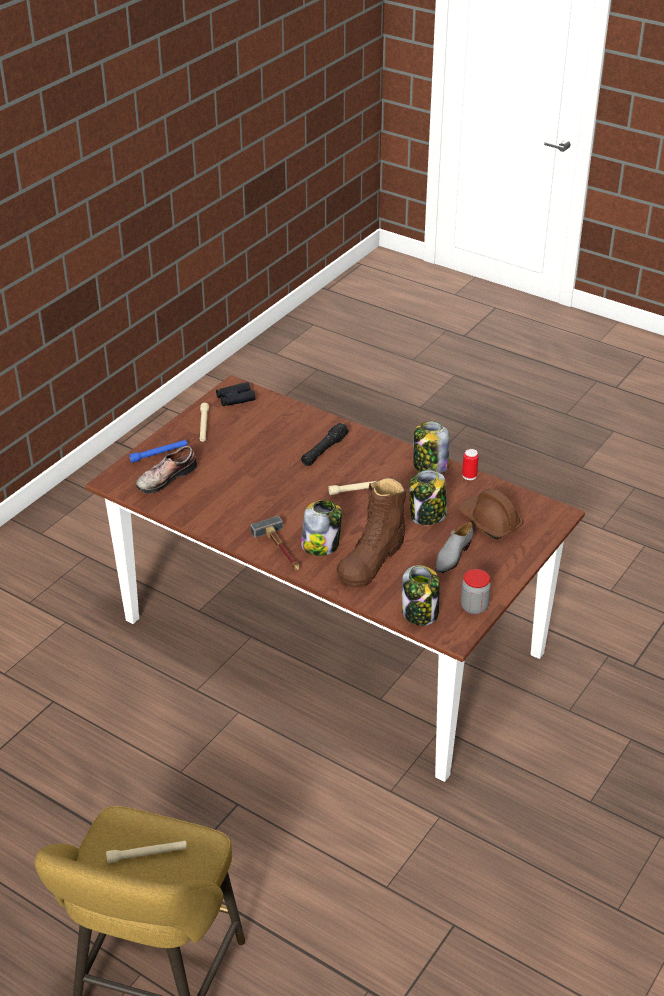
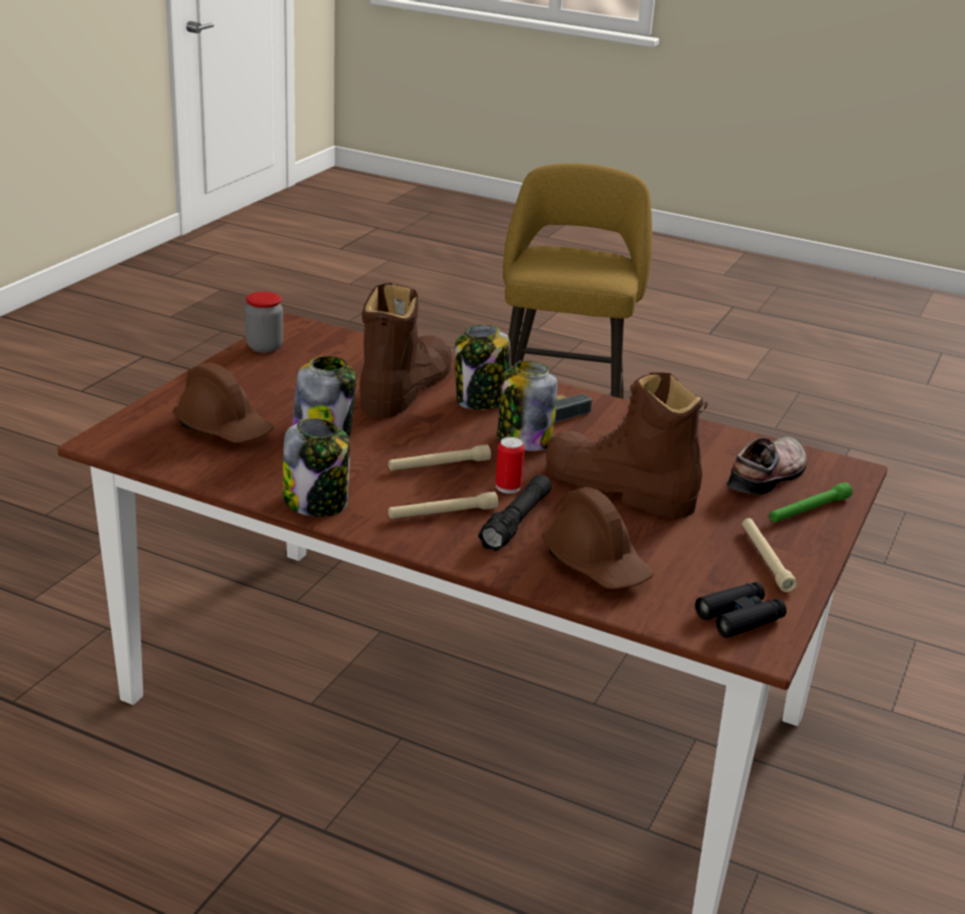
camera: 170 degrees right, 10 degrees down
(147, 854) = (574, 263): beige flashlight -> beige flashlight (442, 513)
(159, 454) = (808, 510): blue flashlight -> green flashlight
(259, 471) = (618, 488): none -> brown boot
(291, 426) = (596, 564): none -> brown hard hat
(420, 613) = (335, 342): jar -> jar (523, 440)
(452, 556) = (288, 391): grey shoe -> none
(469, 475) = (245, 489): can -> can (508, 487)

